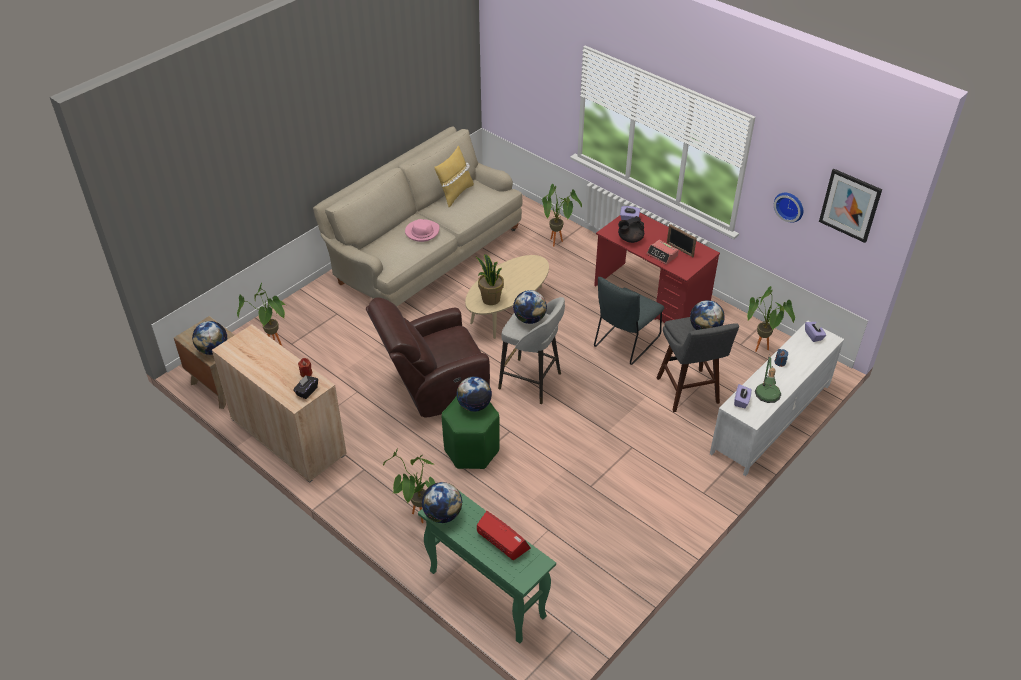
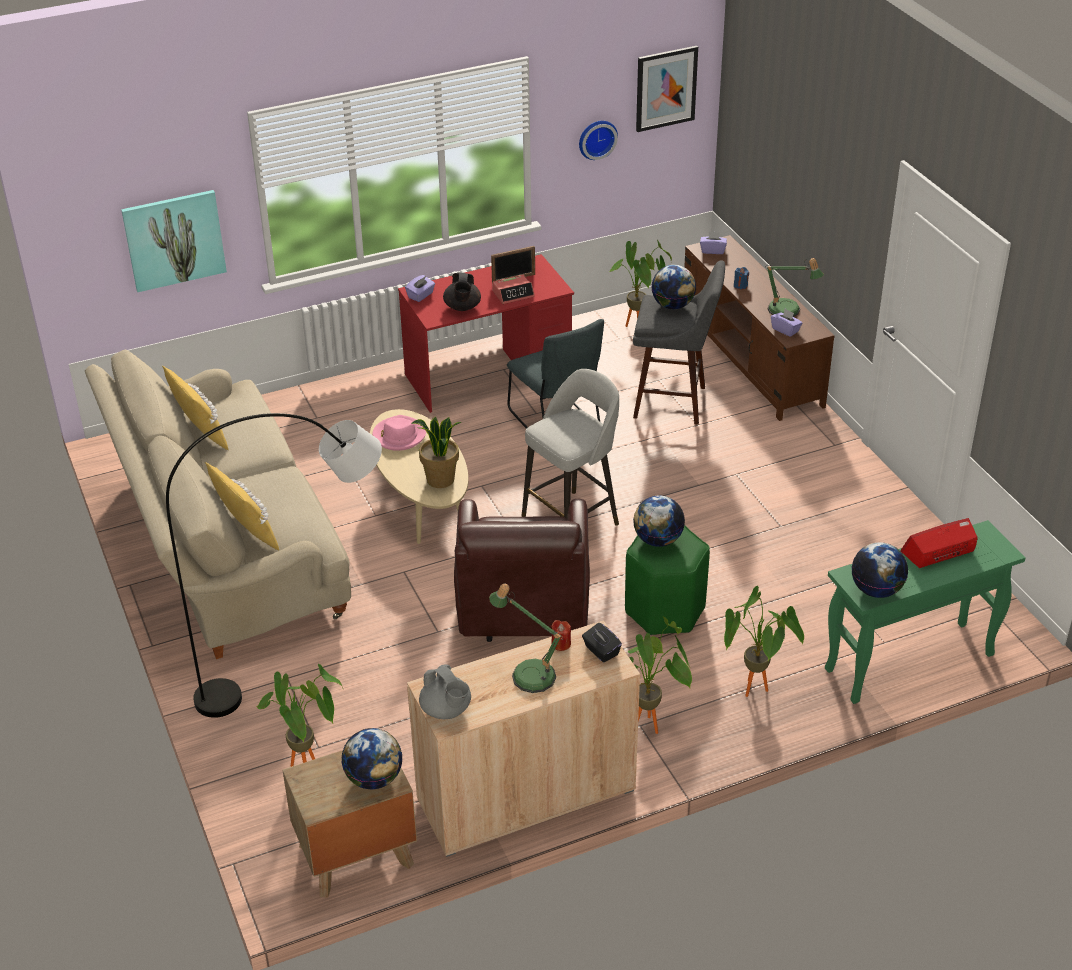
camera: 65 degrees left, 5 degrees down
(235, 345) = (446, 710): none -> grey teapot
(276, 367) = (528, 672): none -> table lamp
(343, 318) = (303, 673): none -> grey floor lamp
(381, 240) = (246, 535): none -> yellow pillow
(422, 232) = (265, 489): pink hat -> pink hat (399, 436)
(529, 319) = (562, 427): globe -> none
(536, 95) = (174, 240): none -> picture
(557, 244) = (316, 417): potted plant -> potted plant (653, 726)
(771, 419) = (751, 360): white tv stand -> brown tv stand

